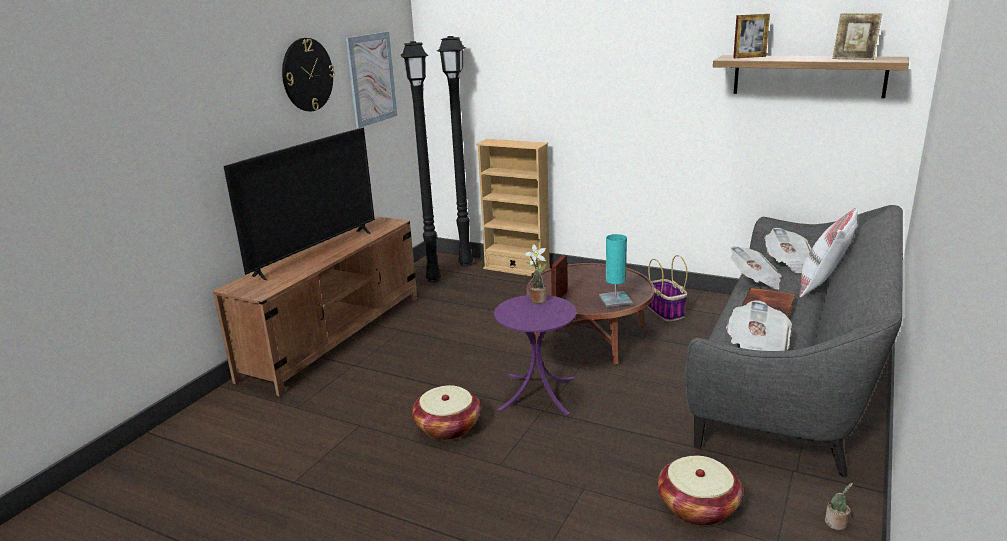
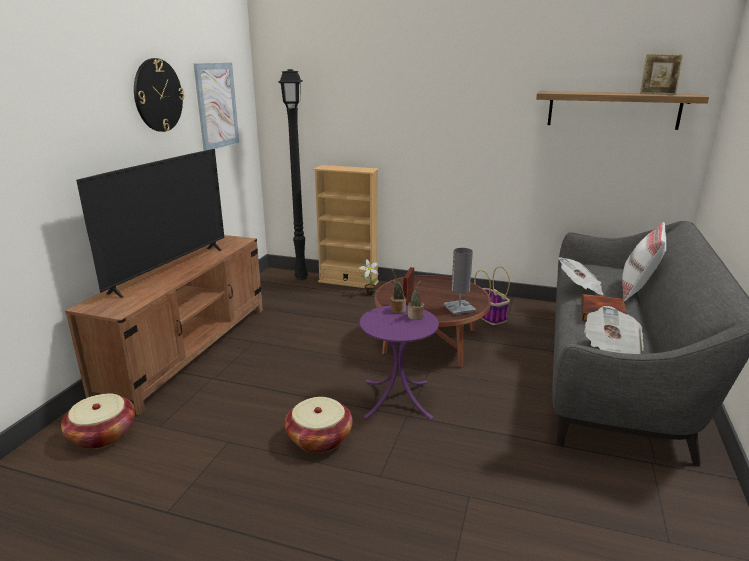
camera: 10 degrees left, 0 degrees up
(432, 279) = (273, 292): black floor lamp -> none
(615, 299) = (459, 307): turquoise table lamp -> grey table lamp
(698, 507) = (582, 508): basket -> basket (102, 435)
(749, 57) = (565, 92): picture frame -> none
(788, 263) = (600, 272): newspaper -> none
(837, 524) = (712, 515): potted plant -> potted plant (416, 317)

